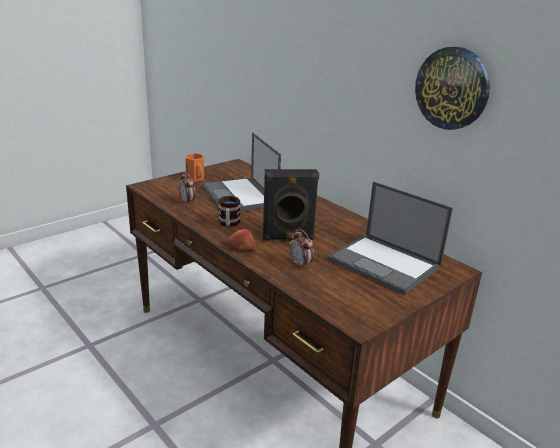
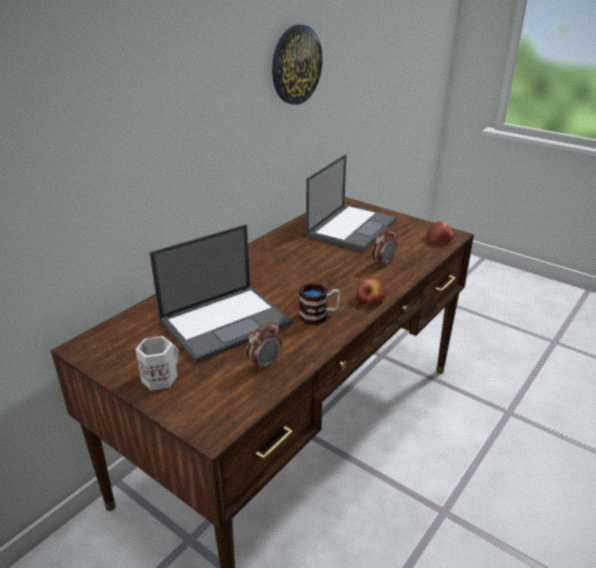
camera: 100 degrees left, 5 degrees up
(196, 178) = (160, 377): orange mug -> white mug
(288, 238) = (332, 274): black speaker -> none
(349, 312) = (440, 239): none -> apple

